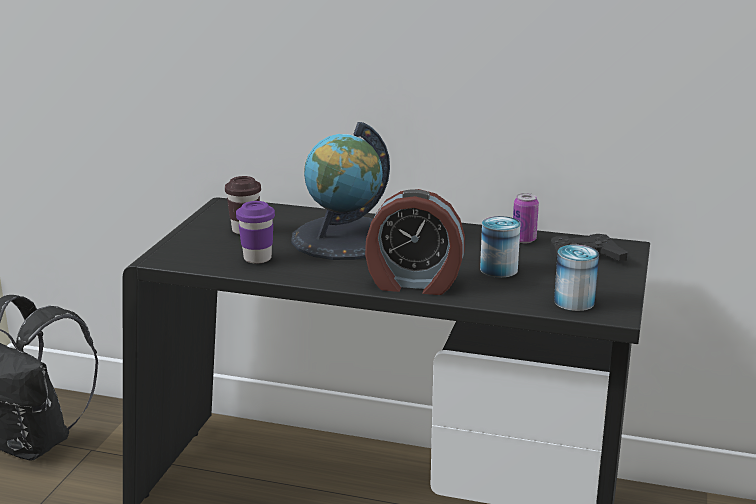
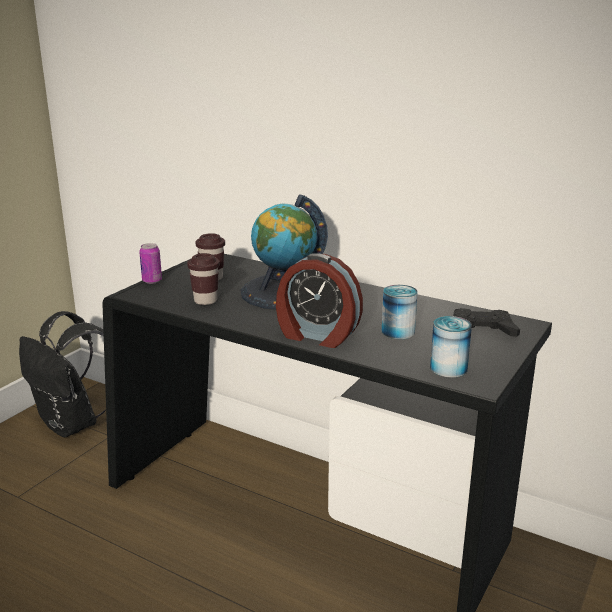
camera: 15 degrees right, 0 degrees up
(257, 258) = (205, 301): purple cup -> brown cup
(524, 239) = (436, 308): can -> can (152, 281)

